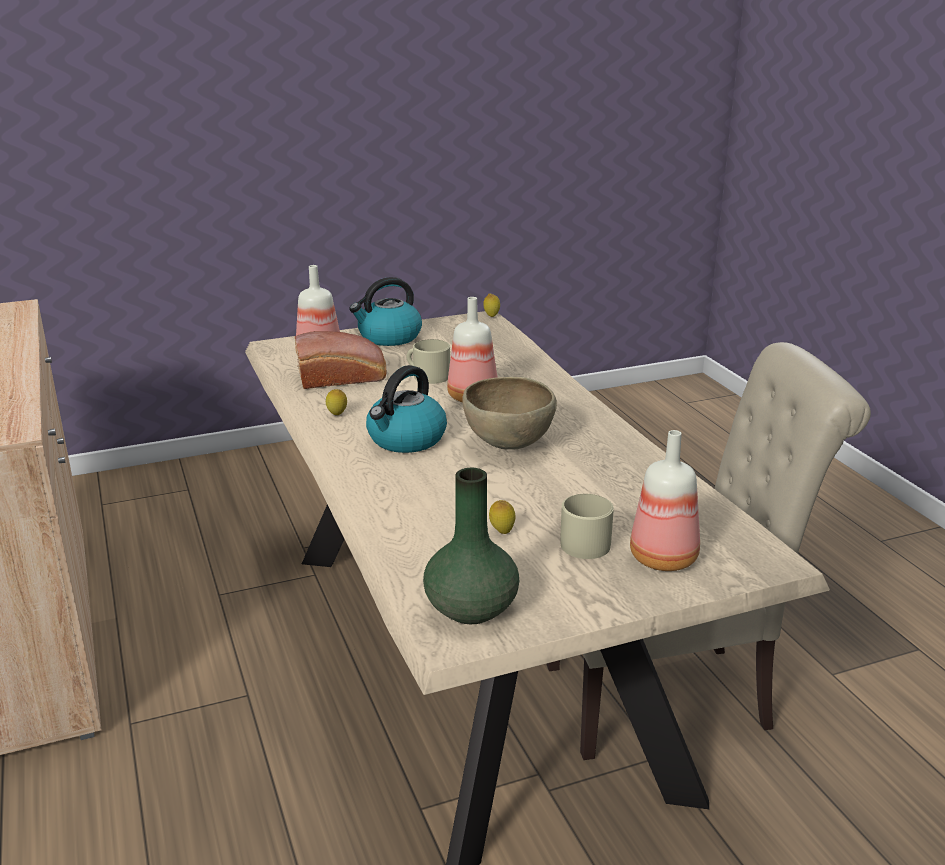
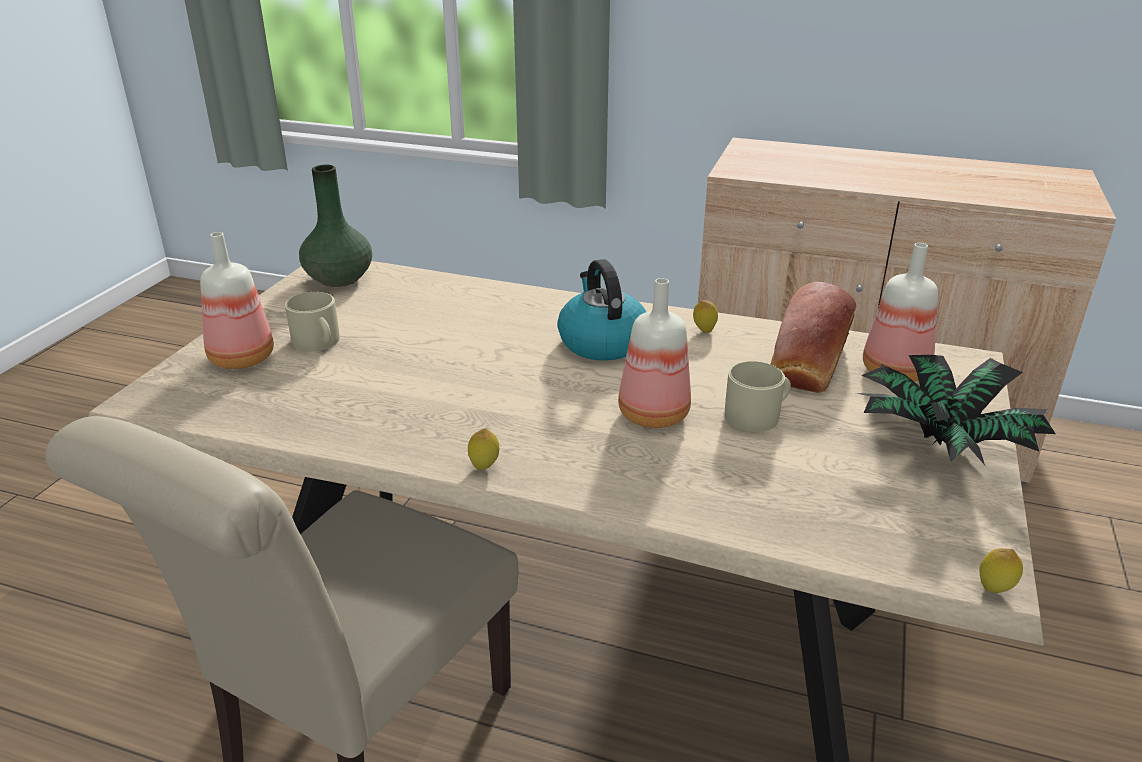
camera: 130 degrees right, 5 degrees up
(389, 337) = (942, 443): kettle -> potted plant
(502, 532) = (391, 320): lemon -> lemon (484, 467)
(507, 446) = (511, 382): brown bowl -> none

